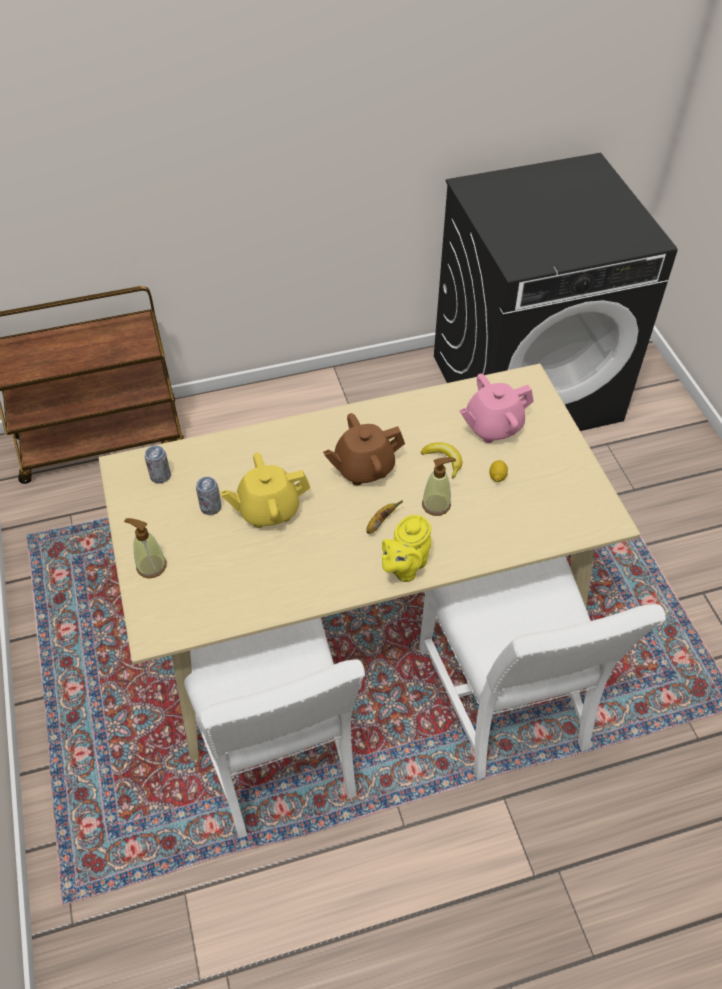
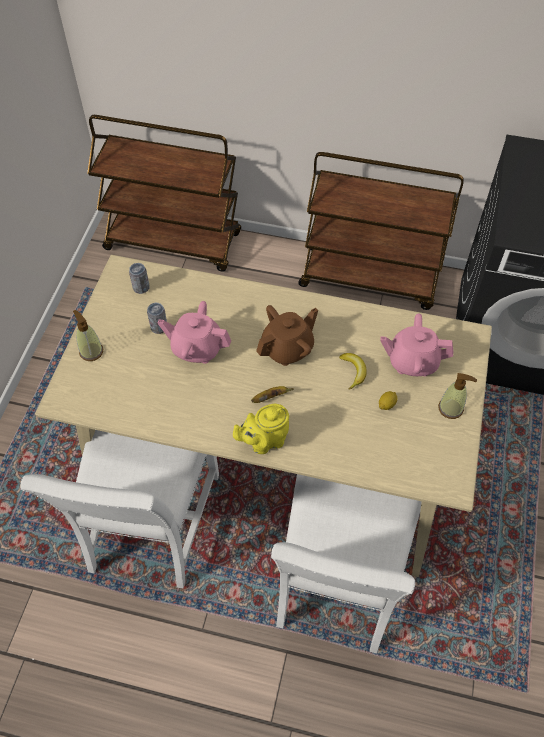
camera: 30 degrees right, 5 degrees up
(268, 510) = (197, 348): yellow teapot -> pink teapot
(343, 391) = (370, 277): none -> brown cart
(363, 468) = (287, 349): brown teapot -> brown teapot turned 135 degrees clockwise
(436, 505) = (322, 404): soap dispenser -> soap dispenser (451, 408)

